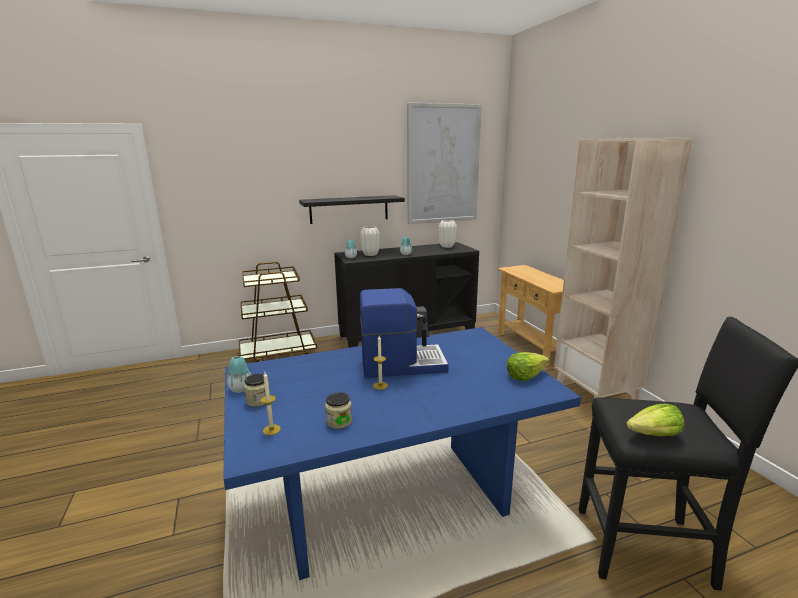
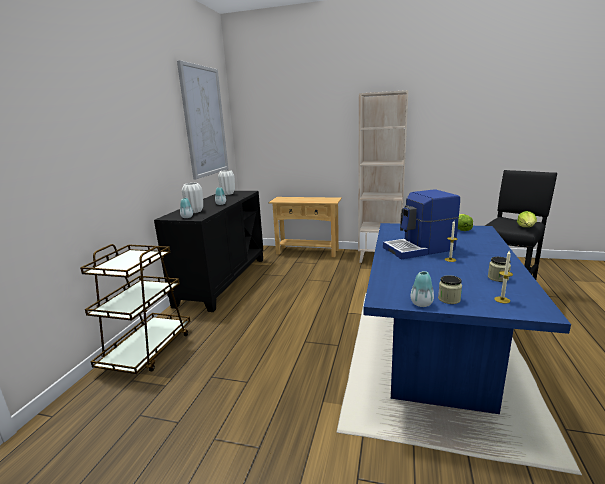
camera: 55 degrees left, 0 degrees up
(349, 209) = (155, 170): black shelf -> none
(402, 363) = (419, 249): coffee machine -> coffee machine turned 135 degrees counterclockwise

